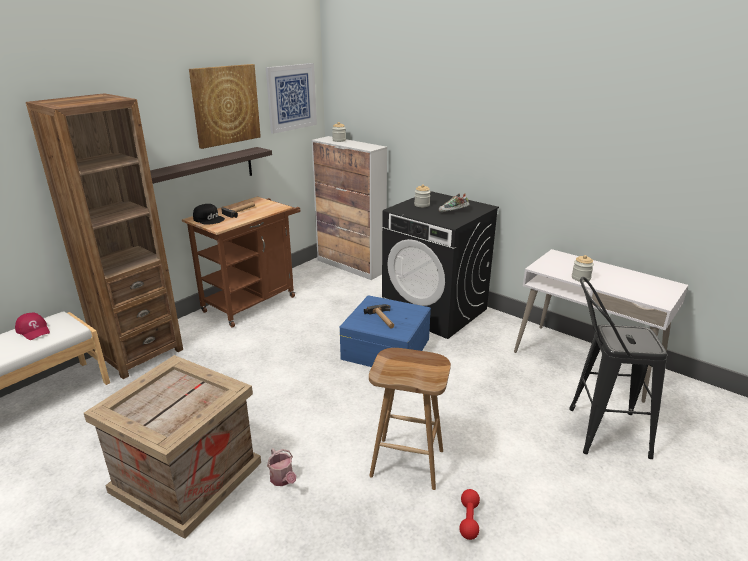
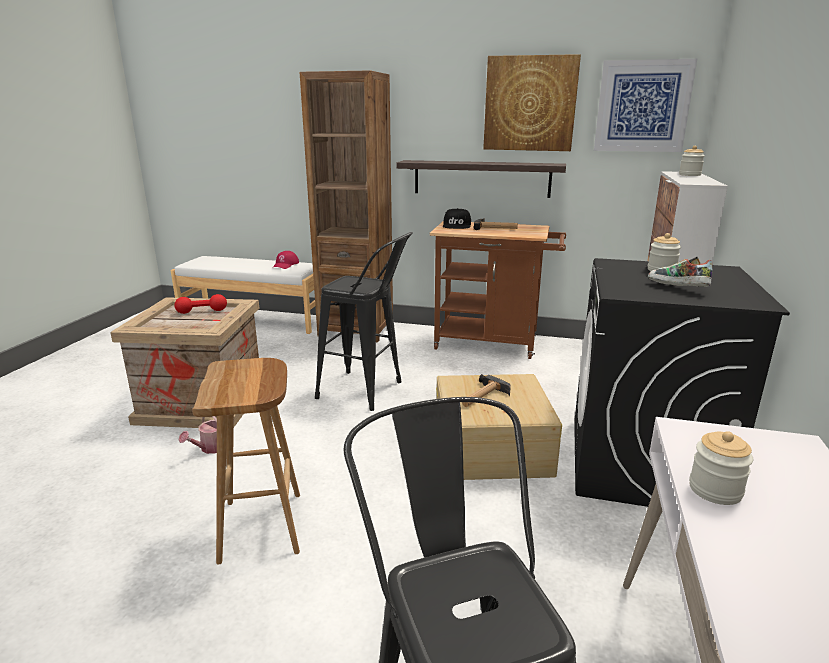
camera: 65 degrees right, 5 degrees down
(269, 377) = (368, 392): none -> black stool
(385, 348) = (491, 446): blue storage box -> beige storage box
(469, 520) = (163, 613): red dumbbell -> red dumbbell (202, 311)

